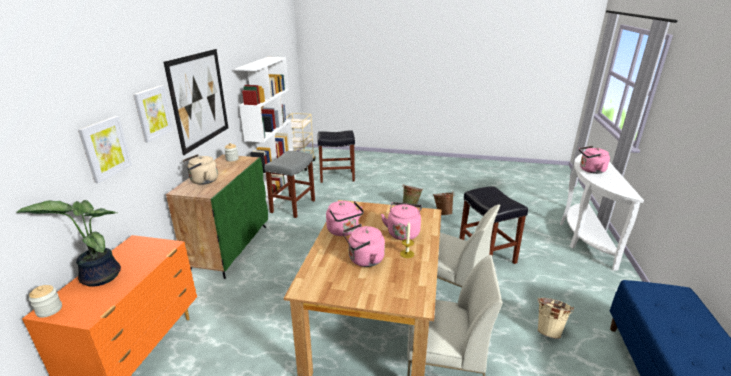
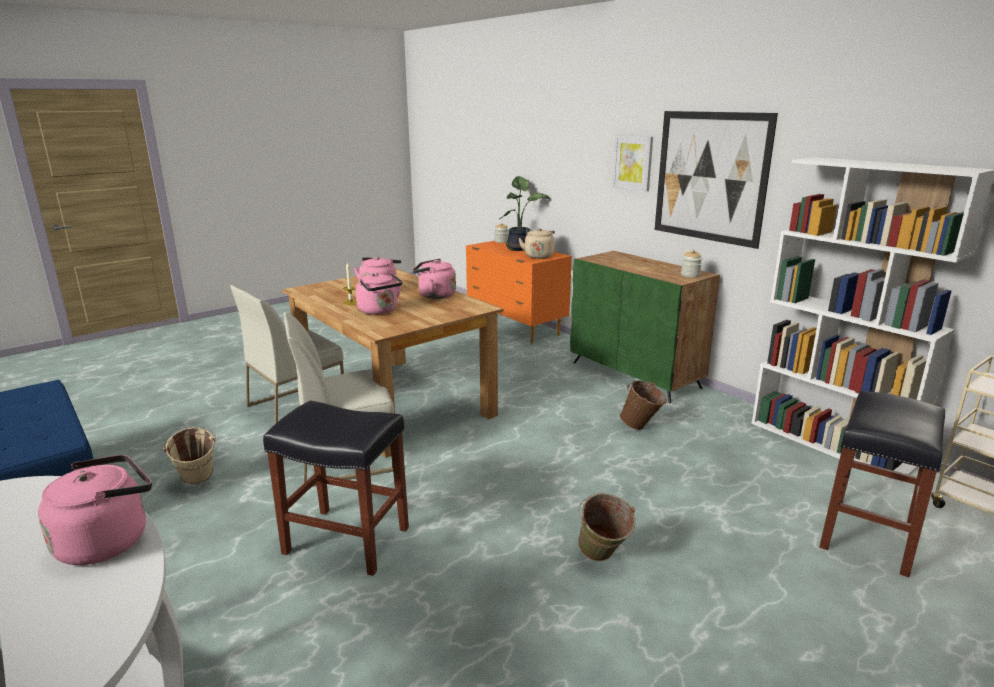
camera: 130 degrees right, 5 degrees down
(105, 148) = (579, 171): picture -> none
(202, 181) = (628, 260): beige kettle -> beige kettle (538, 256)
(293, 206) = (725, 437): grey stool -> none
(442, 213) = (524, 584): brown bucket -> brown bucket (641, 427)

